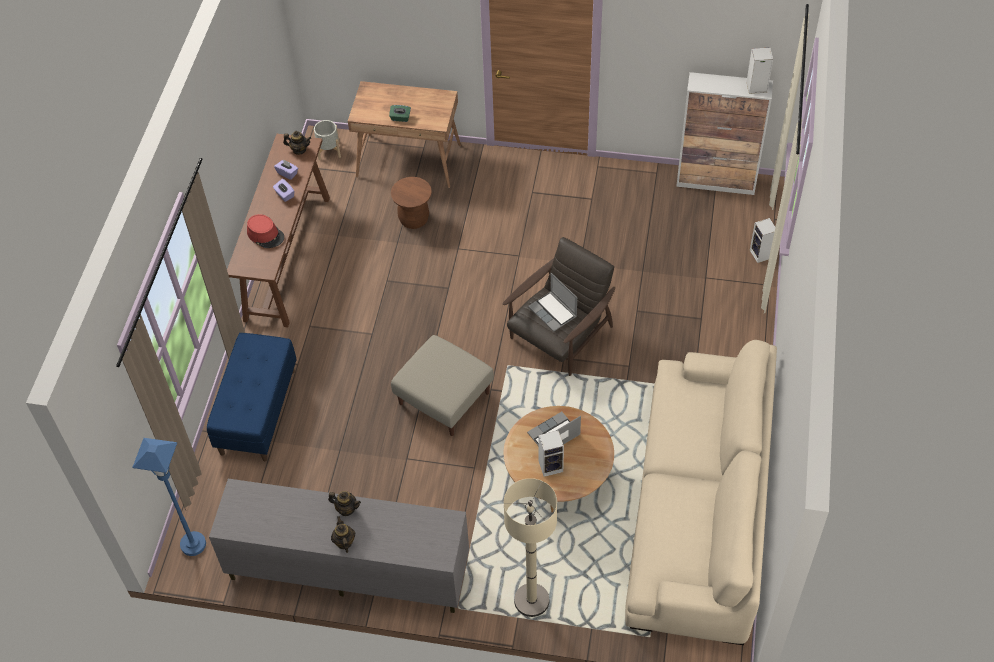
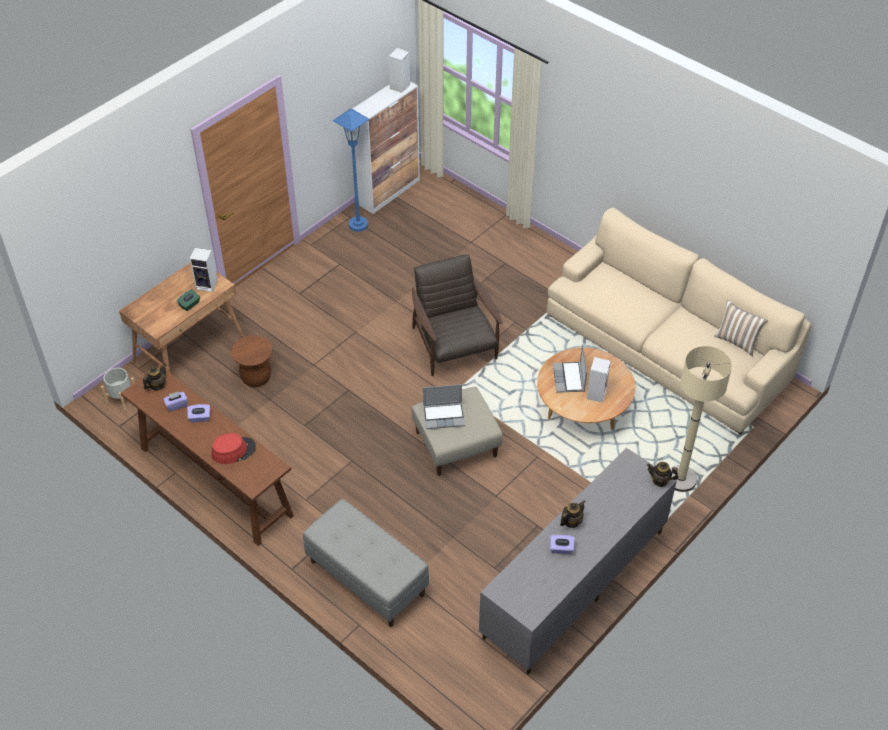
camera: 60 degrees left, 5 degrees down
(193, 544) = (471, 688): blue floor lamp -> blue floor lamp (358, 225)
(257, 411) = (366, 578): blue bench -> grey bench
(310, 516) = (561, 549): none -> purple tissue box
(344, 542) = (602, 537): teapot -> teapot (660, 481)
(553, 312) = (456, 323): laptop -> laptop (444, 416)
(707, 553) = (737, 341): none -> pillow
(761, 255) = (476, 204): speaker -> speaker (207, 284)

